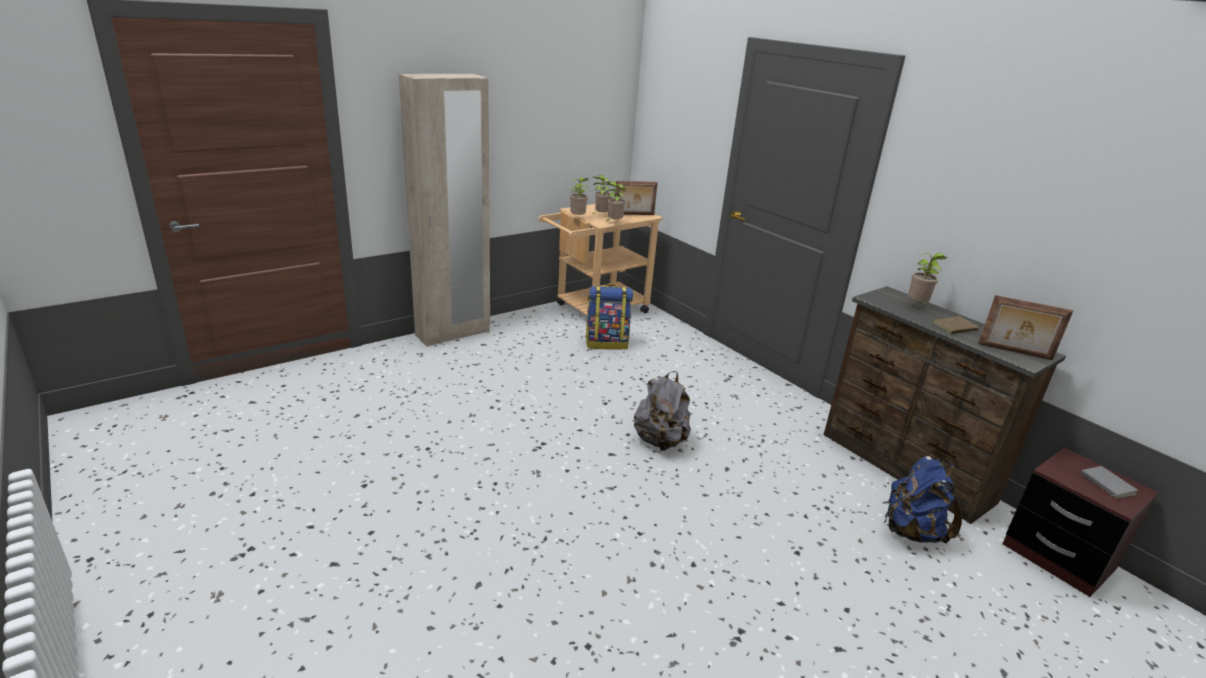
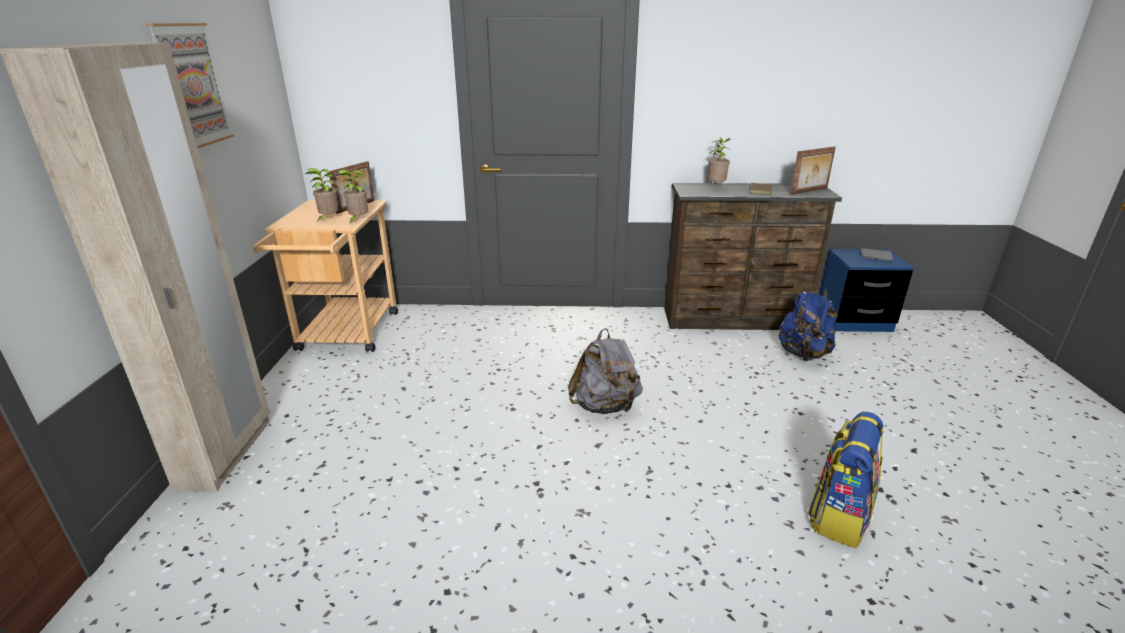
camera: 50 degrees left, 0 degrees up
(531, 102) = (191, 85): none -> picture
(578, 218) = (313, 229): potted plant -> none
(607, 343) = (414, 358): backpack -> backpack (838, 516)
(1058, 557) = (854, 321): brown nightstand -> blue nightstand

